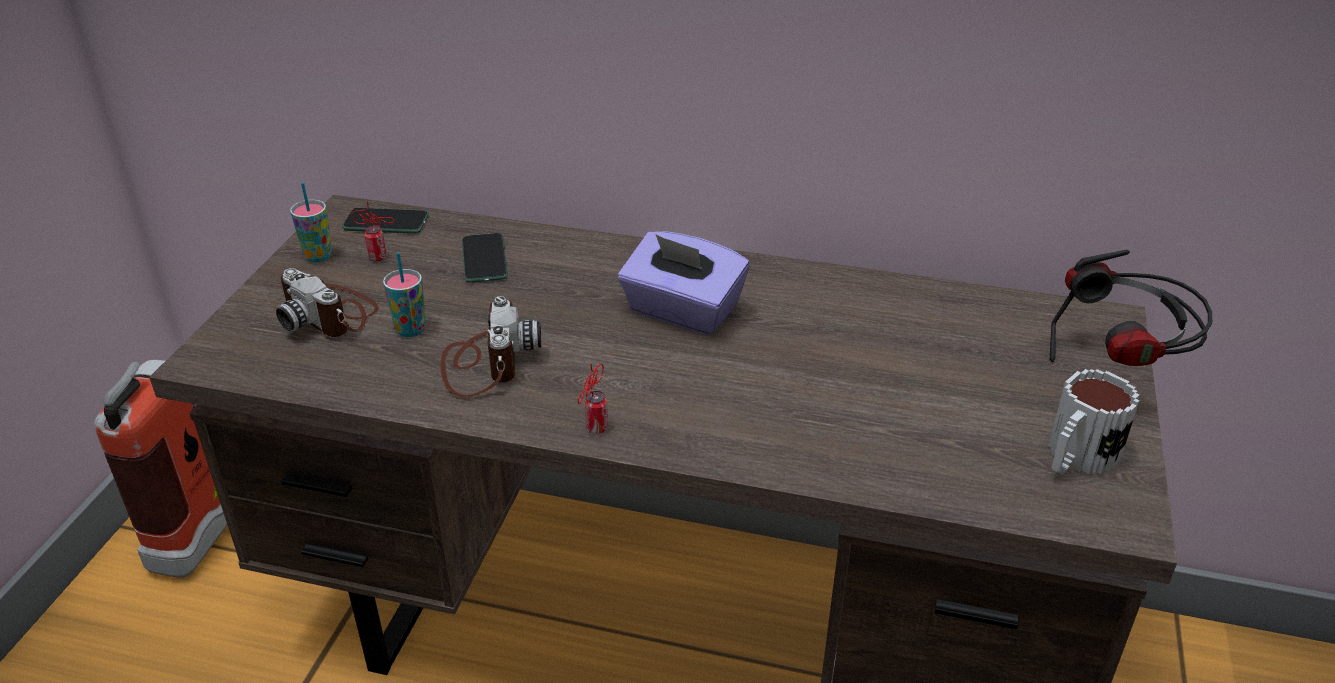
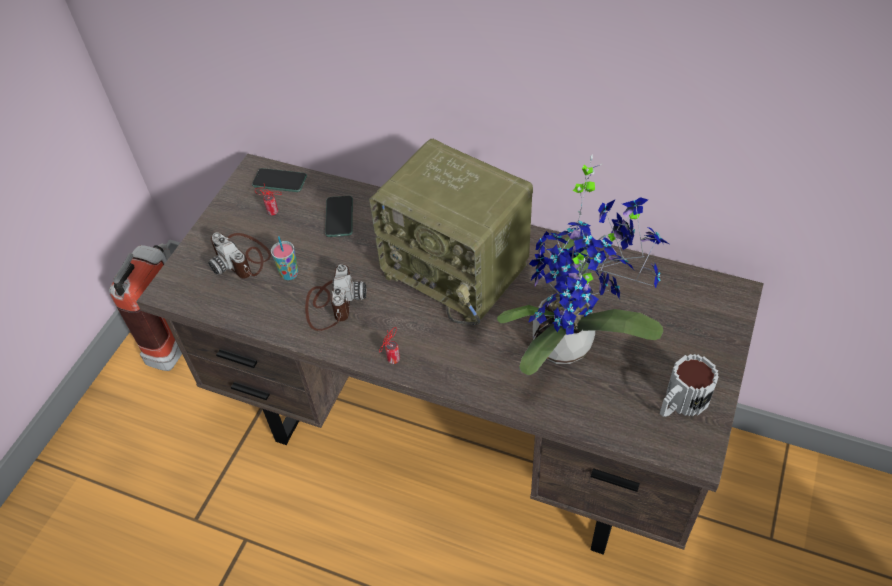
camera: 10 degrees right, 15 degrees up
(318, 256) = (236, 208): cup -> none
(682, 312) = (458, 269): purple tissue box -> radio
(880, 392) = (571, 343): none -> potted plant
(1119, 374) = (728, 339): headphones -> none

